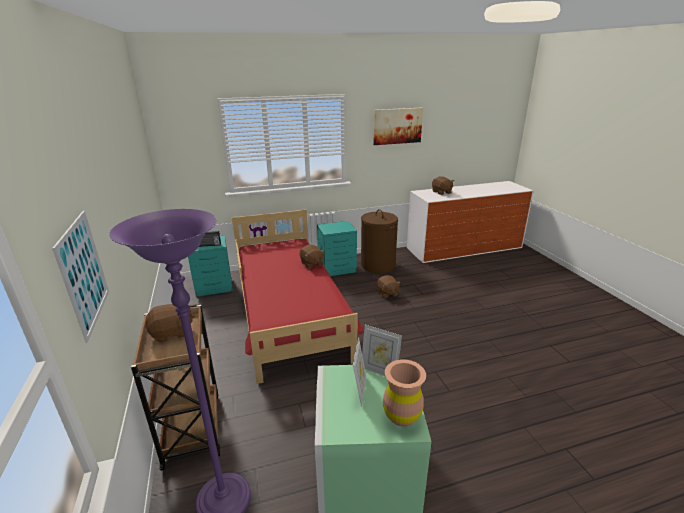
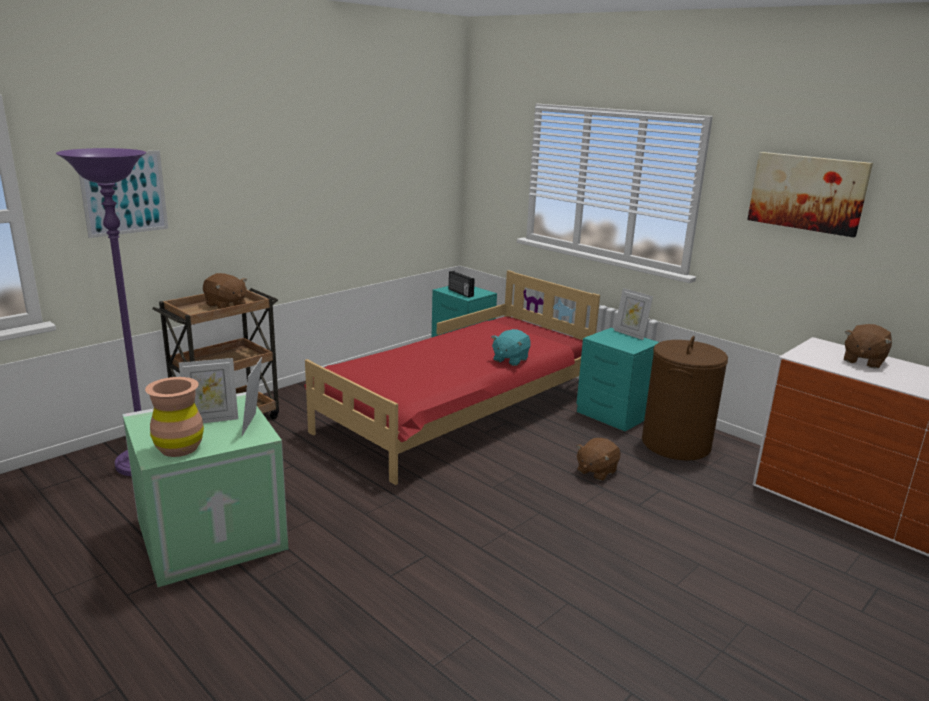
camera: 60 degrees right, 5 degrees down
(311, 264) = (510, 359): brown plush toy -> turquoise plush toy
(331, 223) = (630, 334): none -> picture frame

